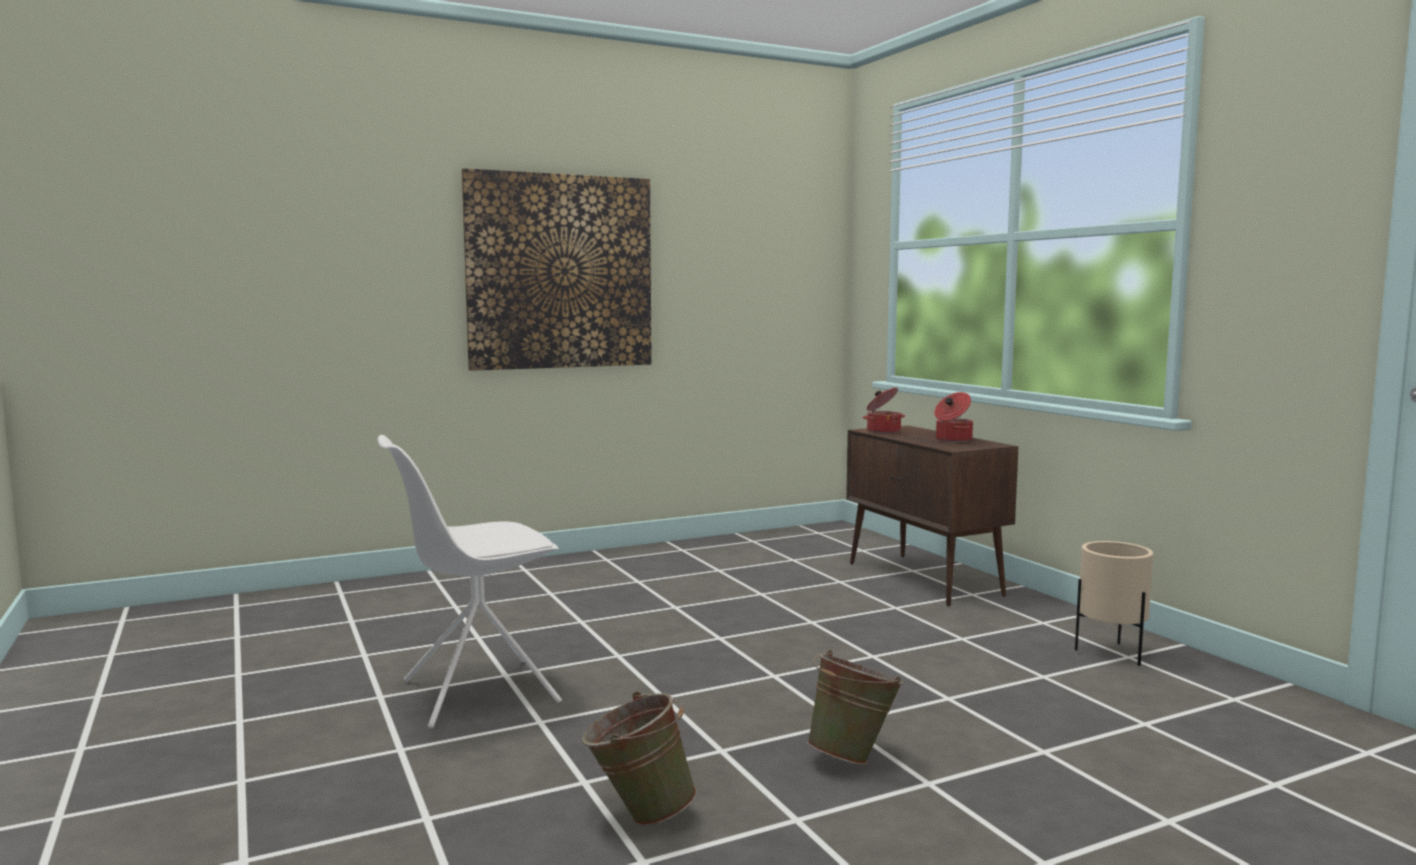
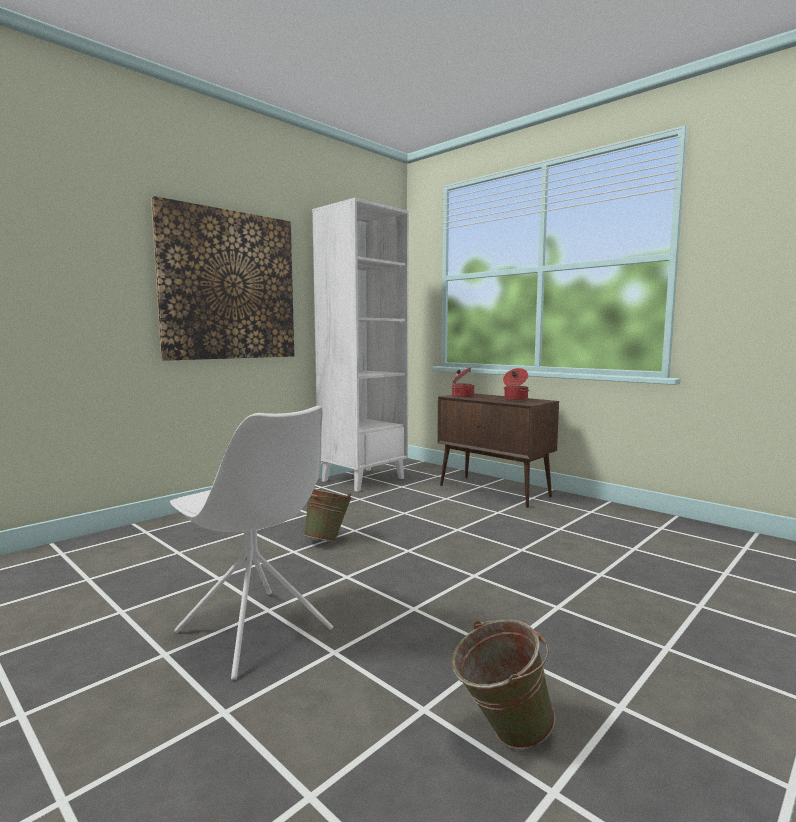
camera: 20 degrees left, 0 degrees up
(477, 692) = (255, 632): white chair -> white chair turned 90 degrees counterclockwise
(748, 545) = (363, 479): none -> white bookcase
(853, 757) = (596, 636): green bucket -> green bucket (328, 540)
(1111, 654) = (650, 527): beige planter -> none

